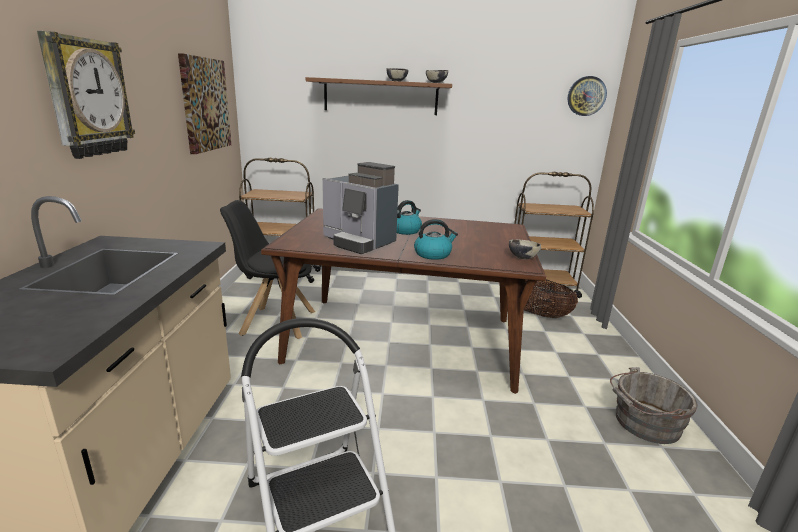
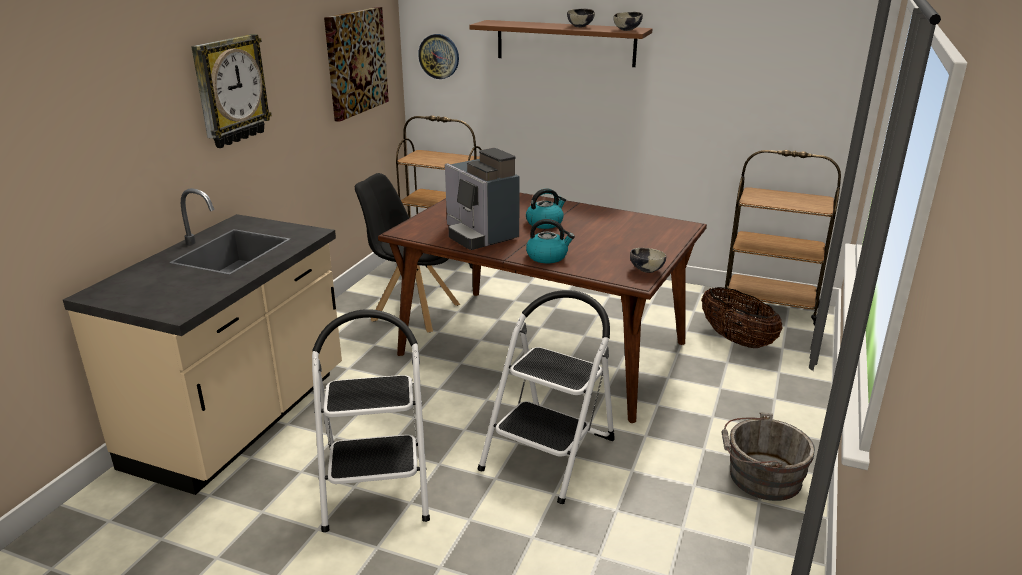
camera: 20 degrees right, 5 degrees up
(470, 436) = (551, 452): none -> step ladder
(586, 96) = (843, 45): wall clock -> wall clock (439, 56)

